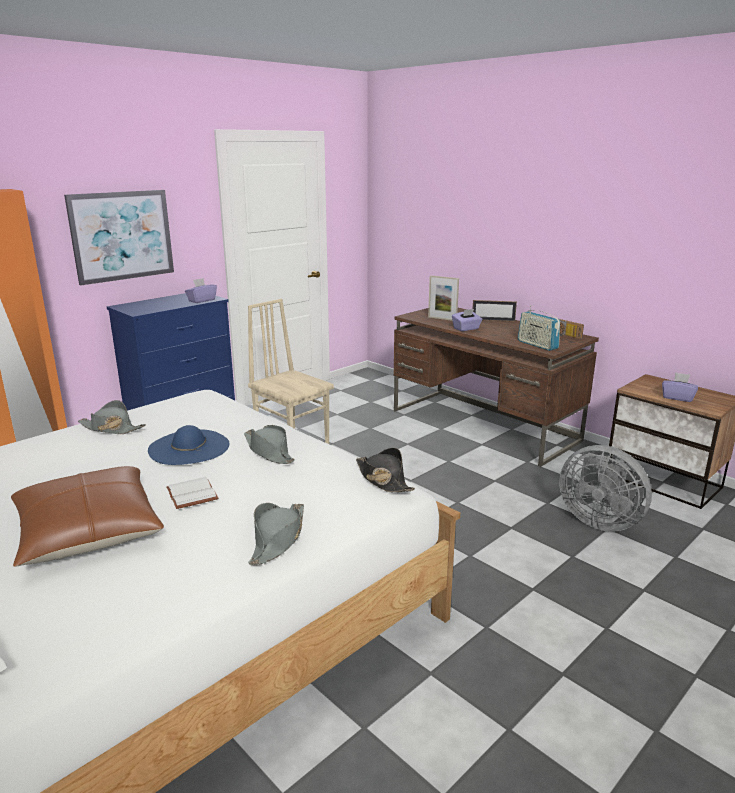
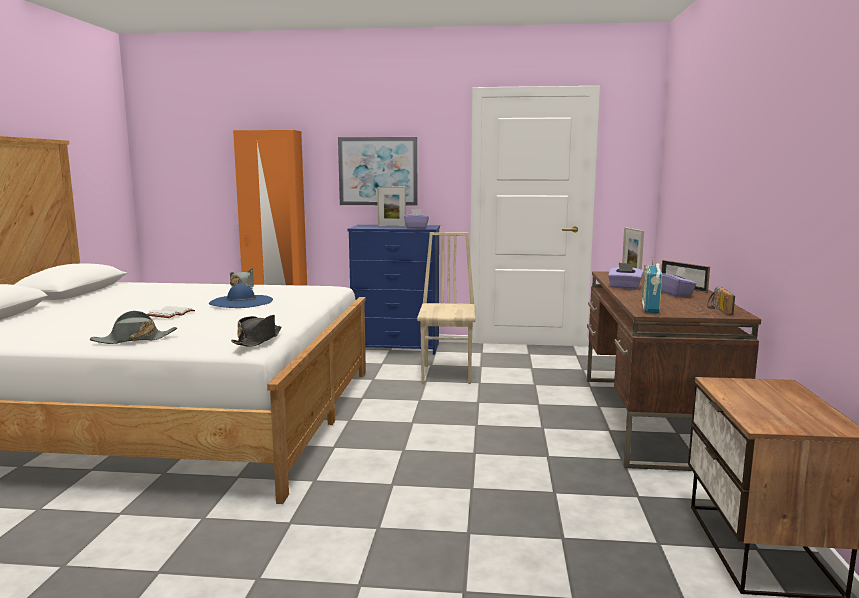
camera: 50 degrees right, 10 degrees down
(88, 531) = (107, 313): brown pillow -> none
(161, 302) = (391, 226): none -> picture frame
(269, 451) = (261, 313): grey hat -> none
(598, 520) = (570, 529): grey fan -> none
(677, 397) = (752, 404): purple tissue box -> purple tissue box (676, 294)

